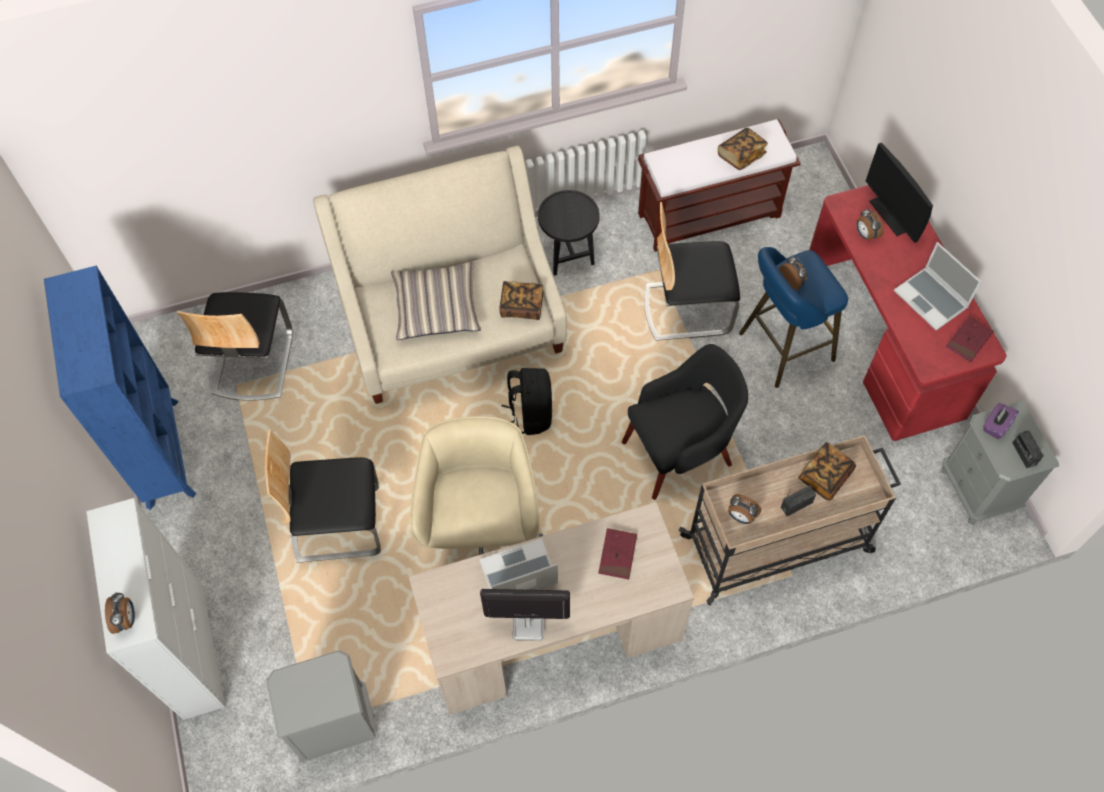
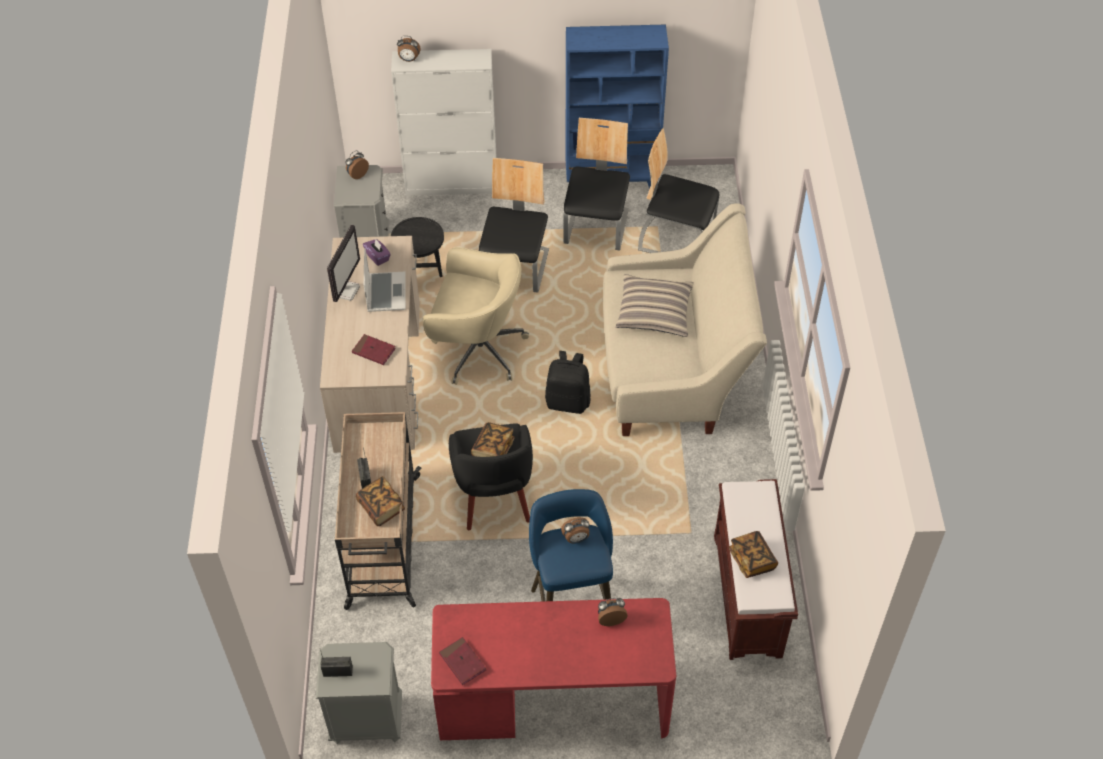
camera: 105 degrees right, 10 degrees down
(522, 306) = (637, 367): book -> book (493, 449)
(568, 255) = (727, 465): black side table -> black side table (421, 277)
(687, 308) = (640, 543): chair -> chair (597, 227)
(741, 516) = (372, 439): alarm clock -> alarm clock (357, 174)
(892, 214) = (629, 652): monitor -> none
(932, 300) = (517, 648): laptop -> none
(996, 425) = (374, 660): purple tissue box -> purple tissue box (378, 257)

